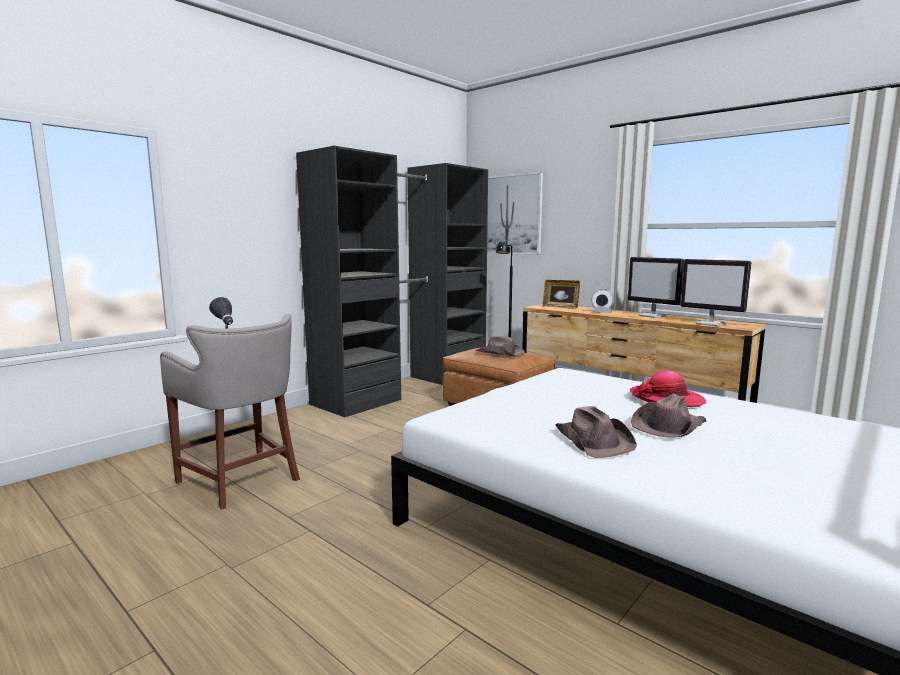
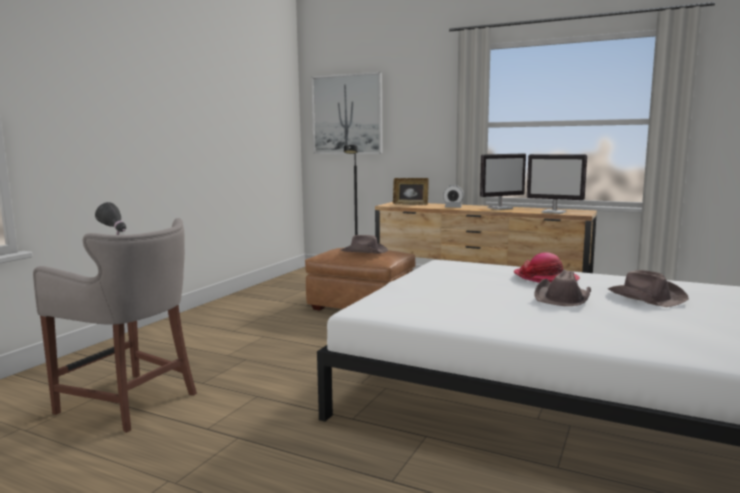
camera: 15 degrees left, 0 degrees up
(406, 387) = (258, 295): black wardrobe -> none
(594, 440) = (512, 314): brown hat -> brown hat (645, 297)
(653, 316) = (500, 208): monitor -> monitor turned 60 degrees counterclockwise

